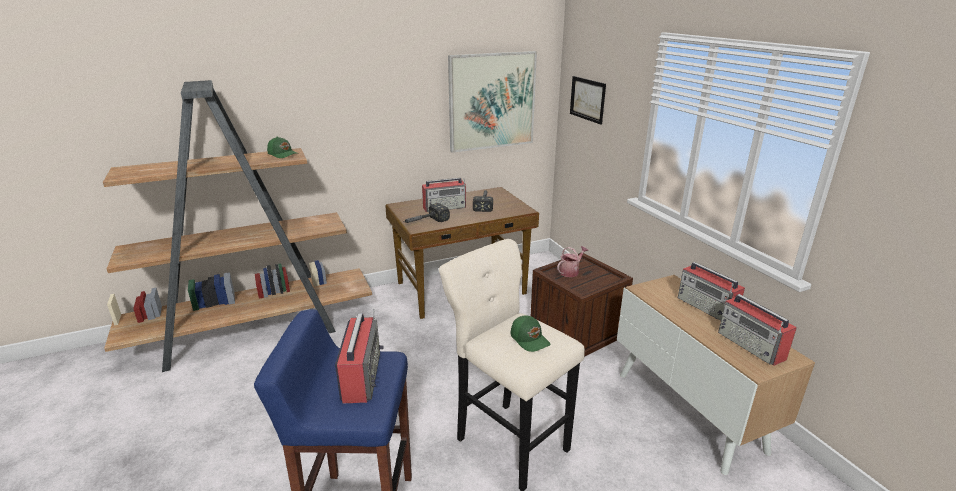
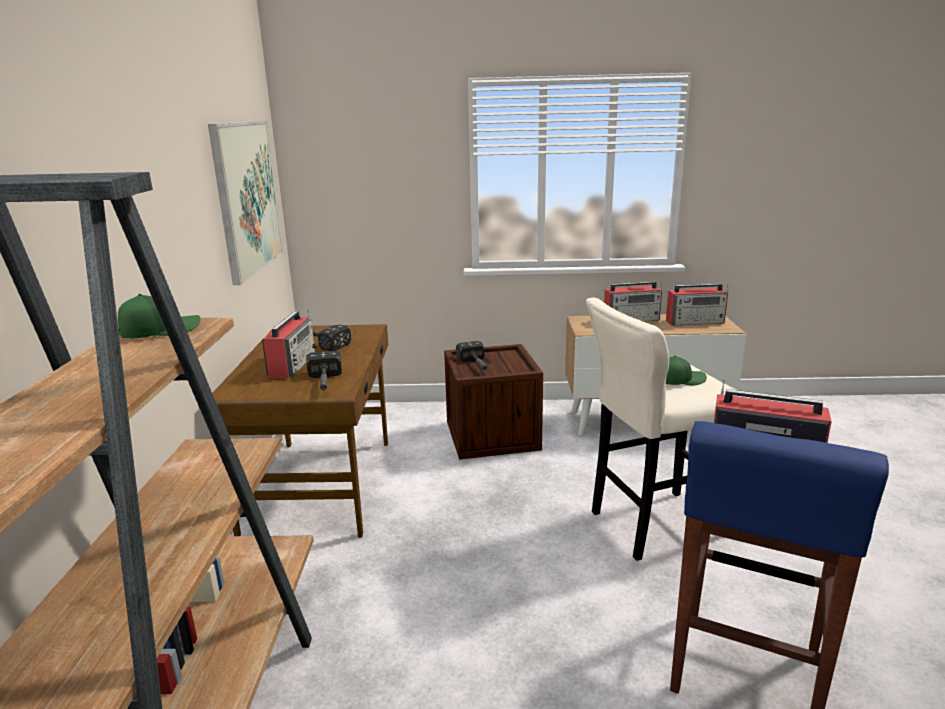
camera: 65 degrees left, 5 degrees down
(571, 271) = (477, 366): watering can -> hammer
(587, 99) = (350, 176): picture -> none

